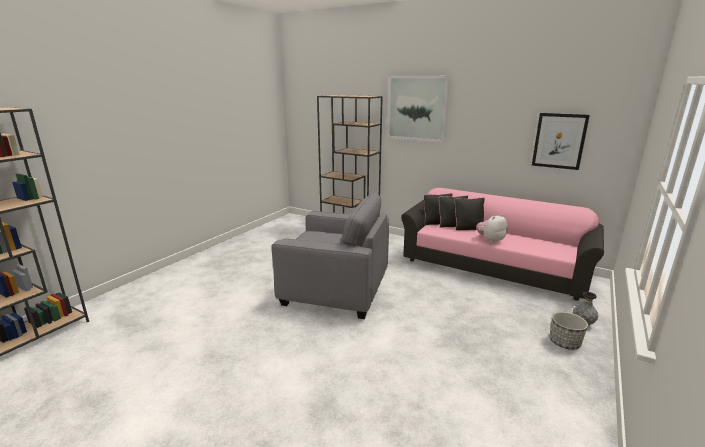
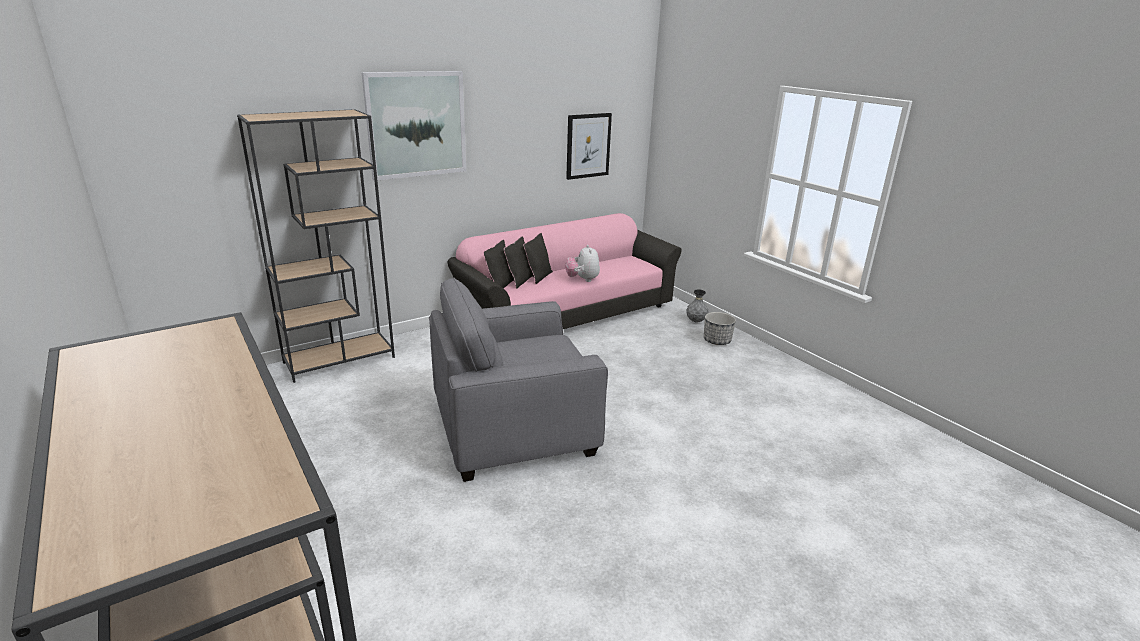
camera: 65 degrees left, 5 degrees up
(335, 289) = (514, 427): grey armchair -> grey armchair turned 150 degrees counterclockwise

